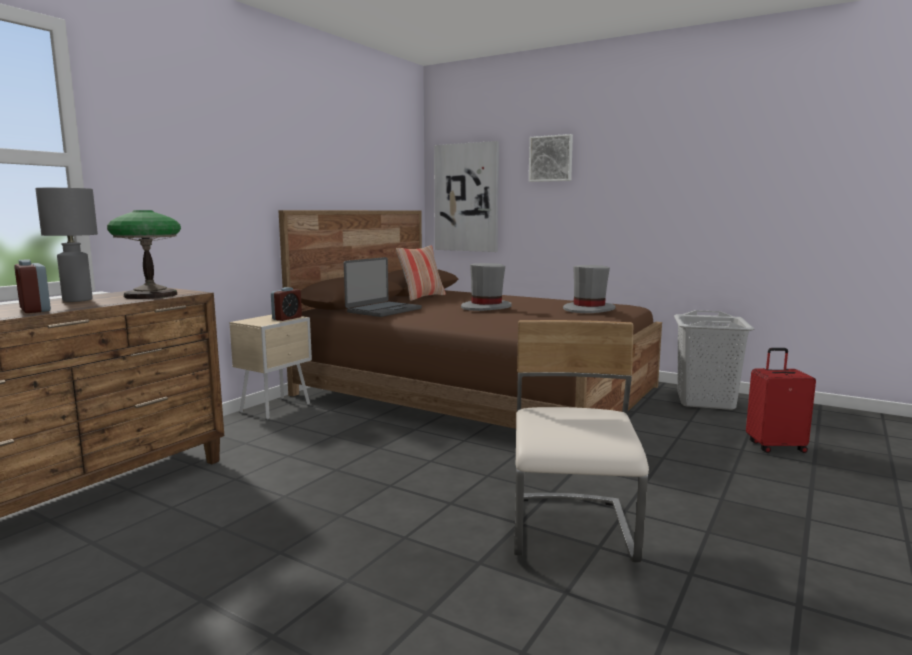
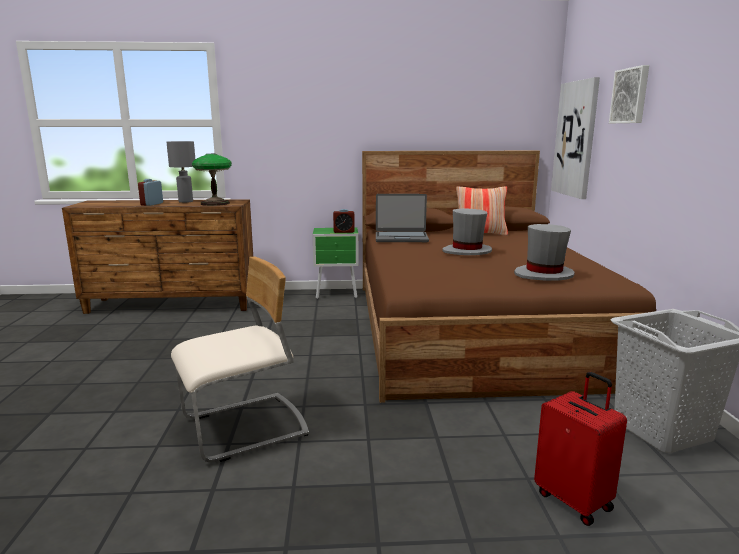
camera: 55 degrees right, 5 degrees up
(277, 408) = (337, 294): beige nightstand -> green nightstand

